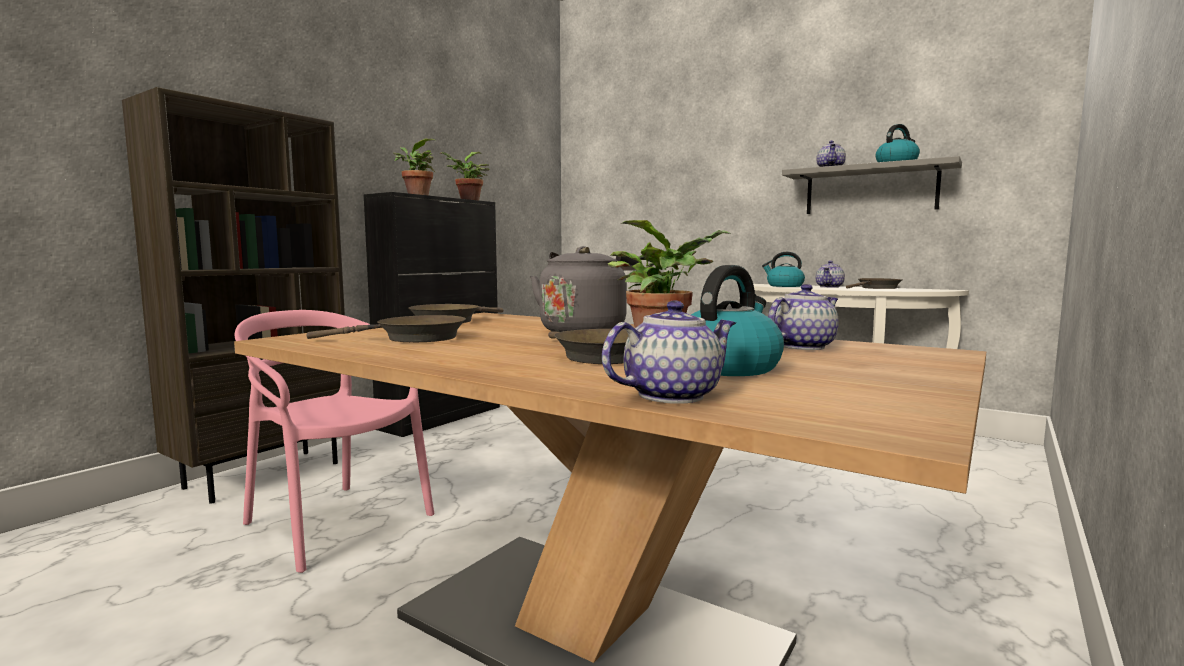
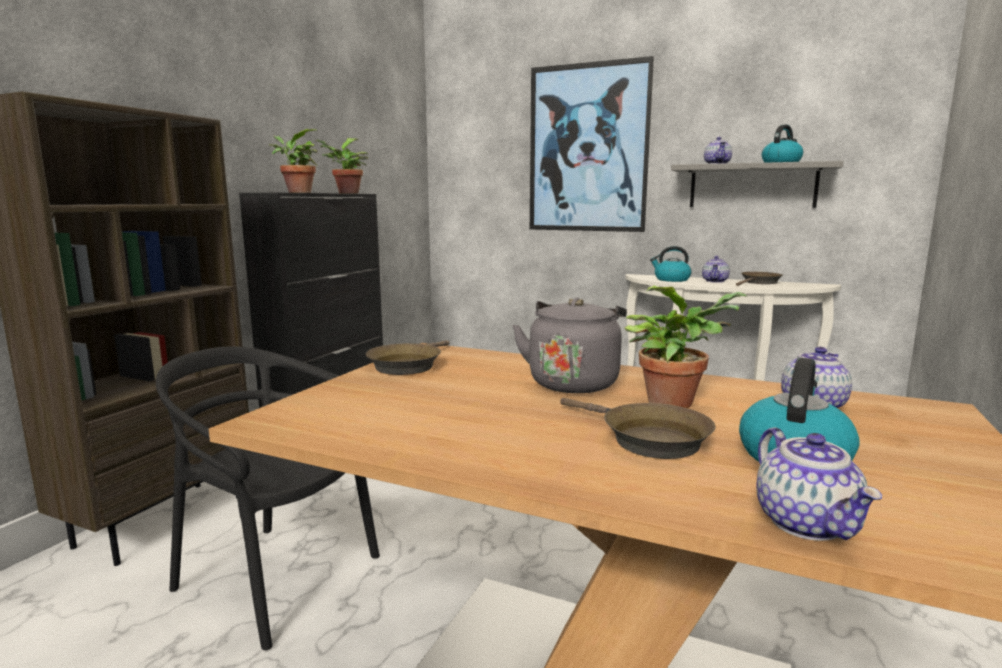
camera: 10 degrees left, 5 degrees up
(335, 523) = (276, 578): pink chair -> black chair
(413, 338) = (412, 410): brown frying pan -> none
(671, 395) = (808, 524): teapot -> teapot turned 120 degrees clockwise
(706, 161) = (588, 149): none -> picture

